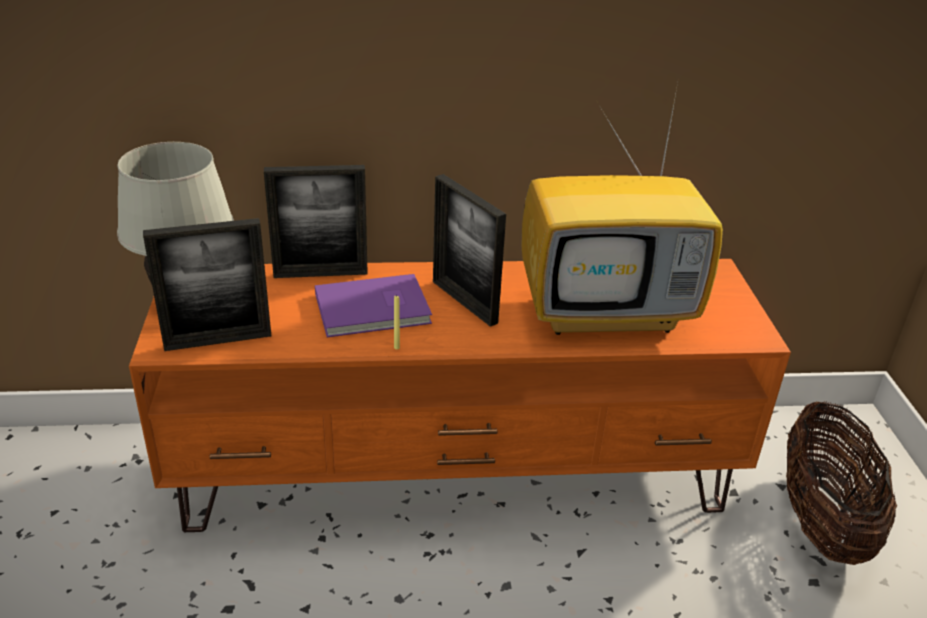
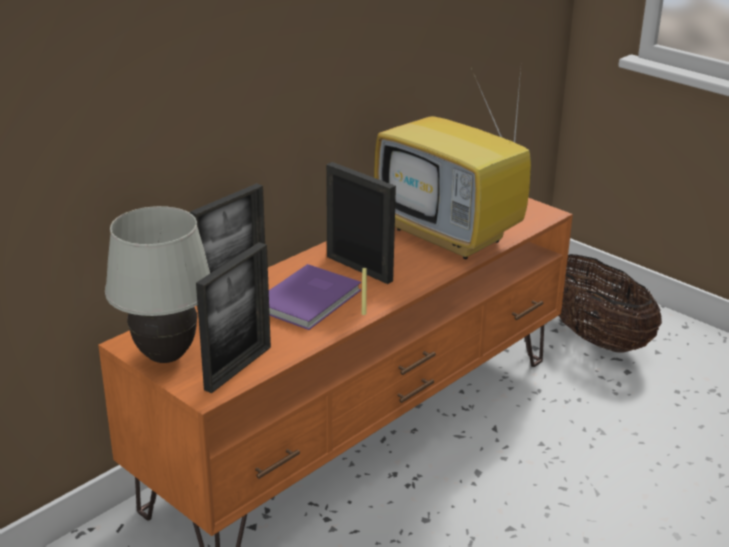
camera: 40 degrees left, 5 degrees down
(464, 302) = (359, 268): picture frame -> picture frame turned 150 degrees counterclockwise
(608, 312) = (451, 235): television -> television turned 90 degrees clockwise

